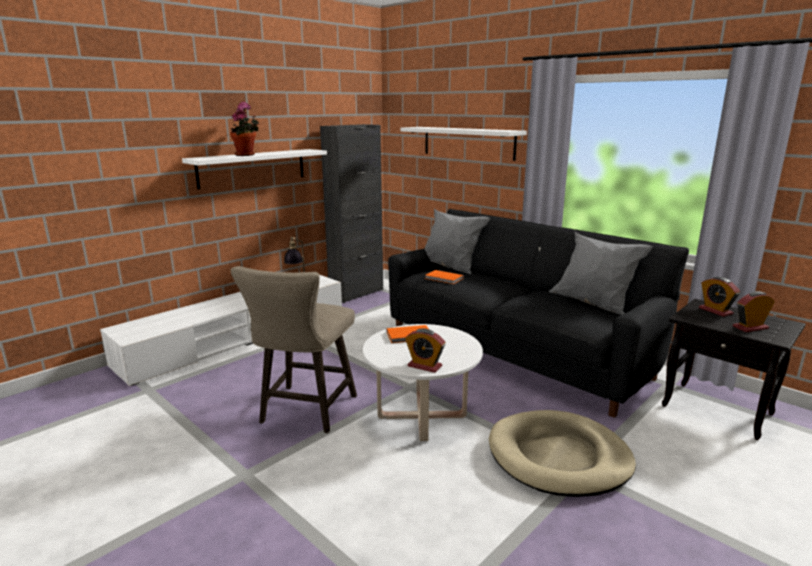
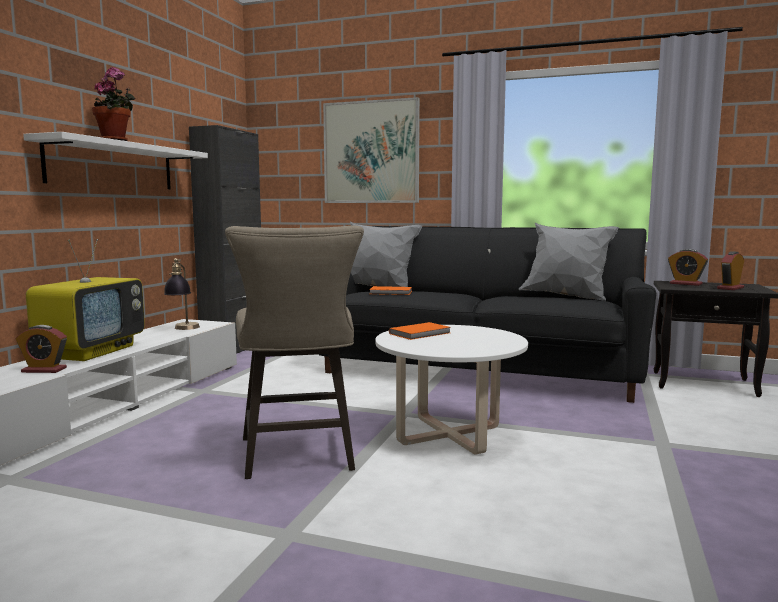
camera: 25 degrees left, 10 degrees down
(226, 303) = (91, 351): none -> television
(424, 366) = (481, 349): alarm clock -> alarm clock (44, 370)
(468, 142) = (371, 152): white shelf -> picture
(559, 457) = (629, 439): beige dog bed -> none

